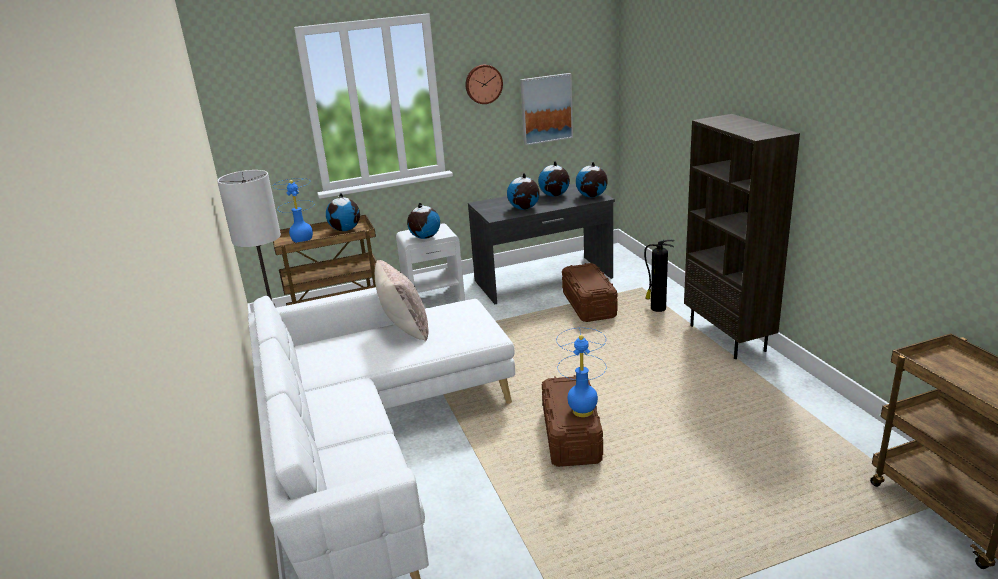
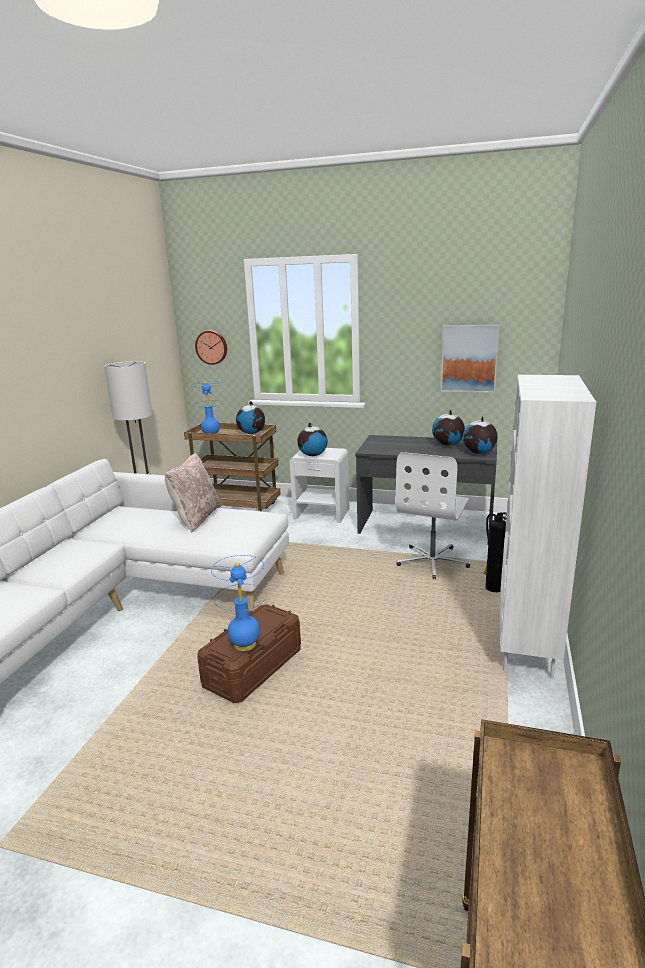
camera: 35 degrees right, 5 degrees down
(483, 84) = (404, 325): wall clock -> wall clock (212, 347)
(524, 208) = (402, 449): globe -> none
(588, 305) = (433, 561): brown storage box -> white office chair
(728, 338) = (528, 646): brown bookcase -> white bookcase

